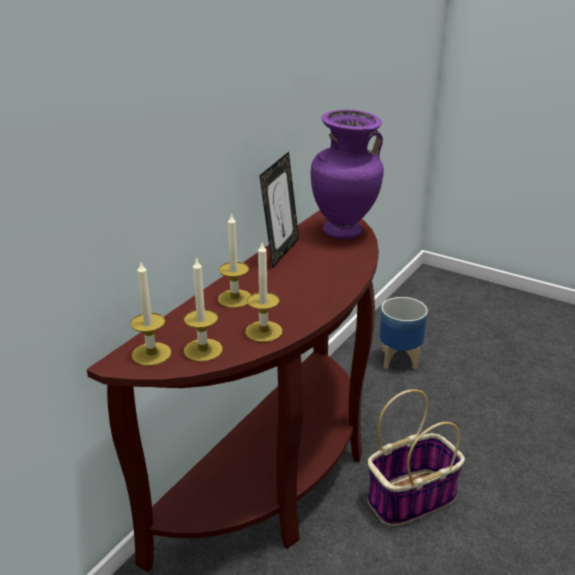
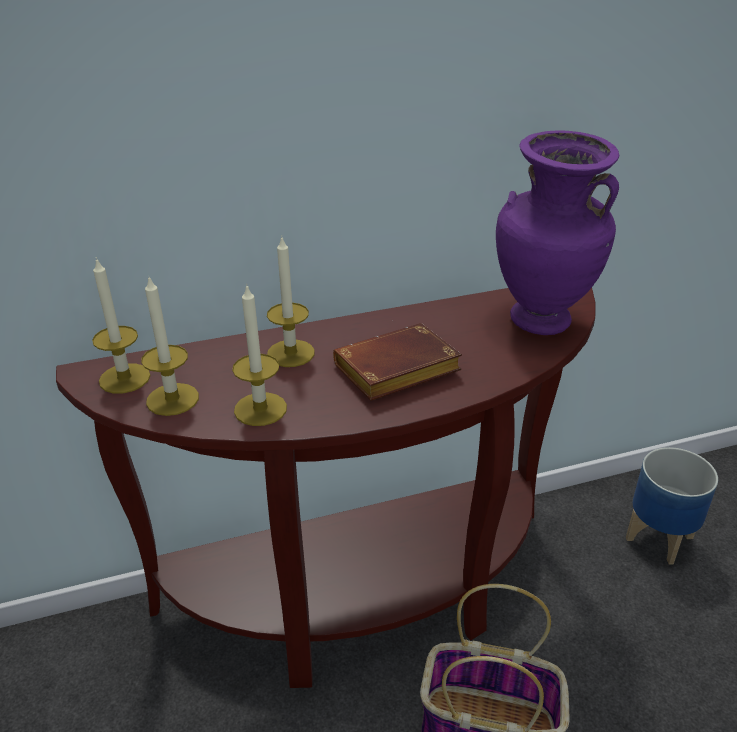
camera: 40 degrees right, 5 degrees up
(280, 252) = (423, 317): picture frame -> none
(308, 284) = (395, 372): none -> brown book

